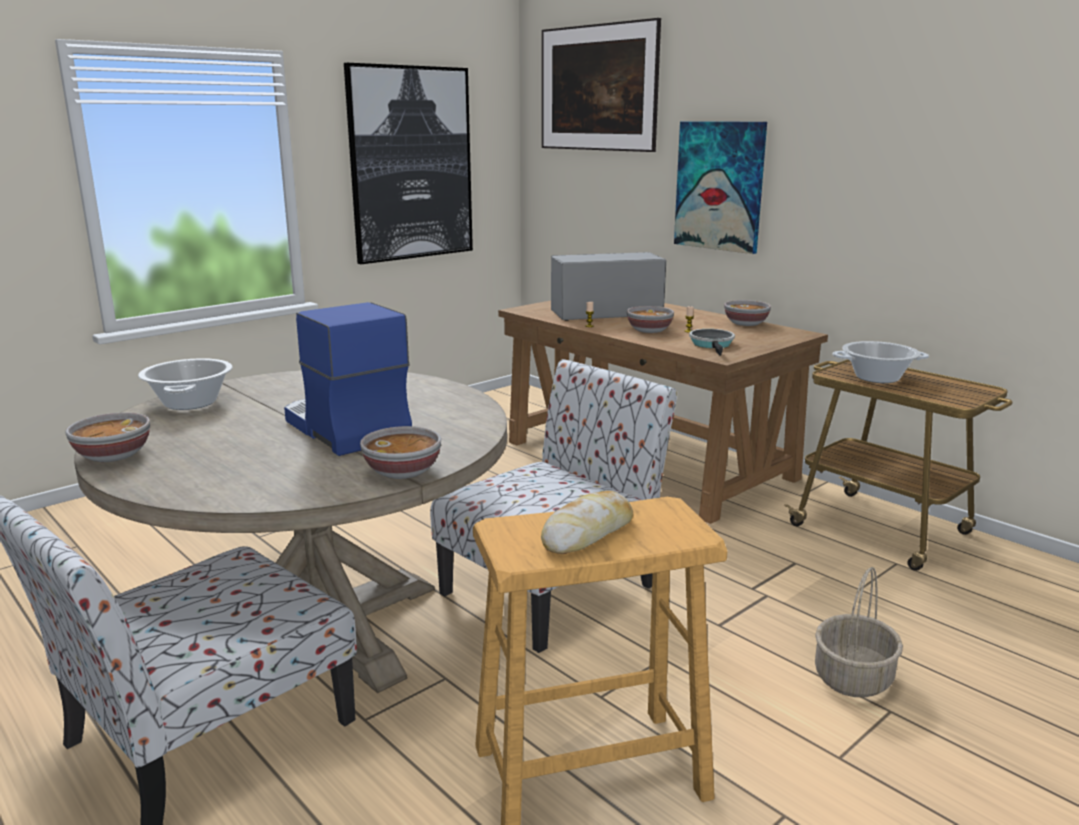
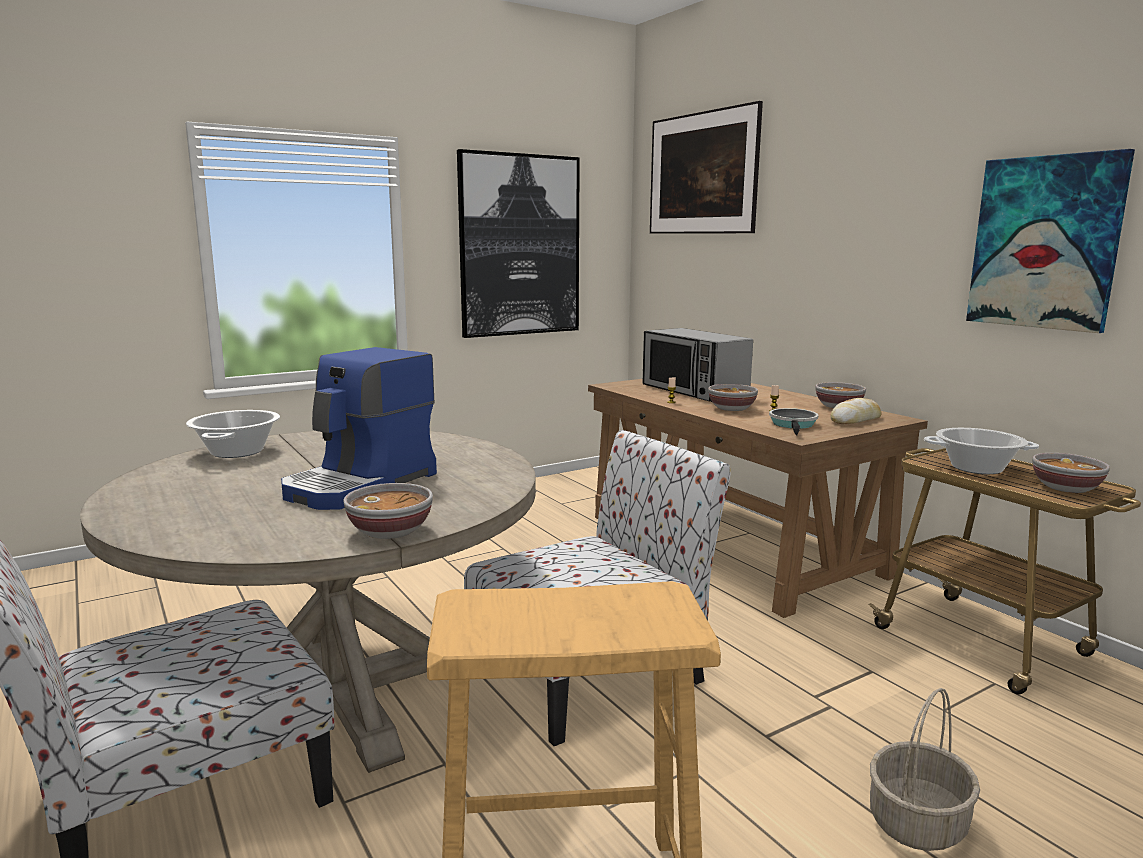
camera: 10 degrees right, 5 degrees down
(112, 455) = (125, 496): bowl -> bowl (1065, 488)
(344, 429) = (362, 485): coffee machine -> coffee machine turned 120 degrees counterclockwise
(588, 533) = (558, 617): bread -> bread (855, 420)
(605, 313) = (693, 391): microwave -> microwave turned 120 degrees counterclockwise
(719, 186) = (817, 265): picture -> picture (1045, 242)

